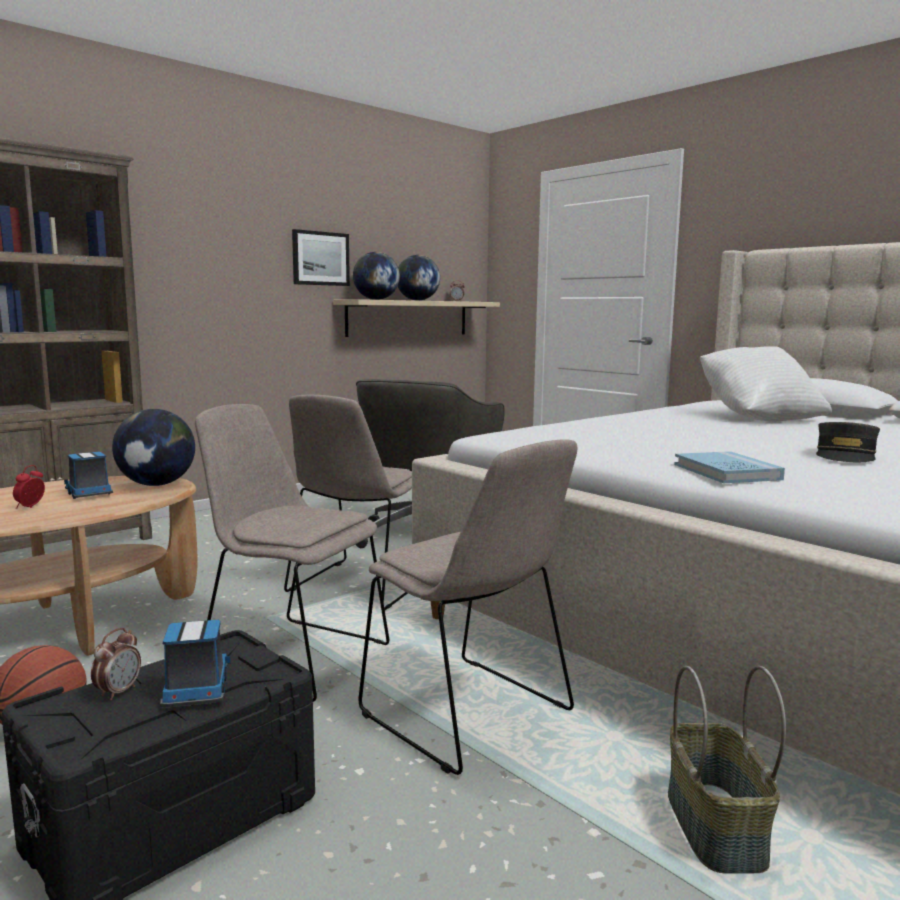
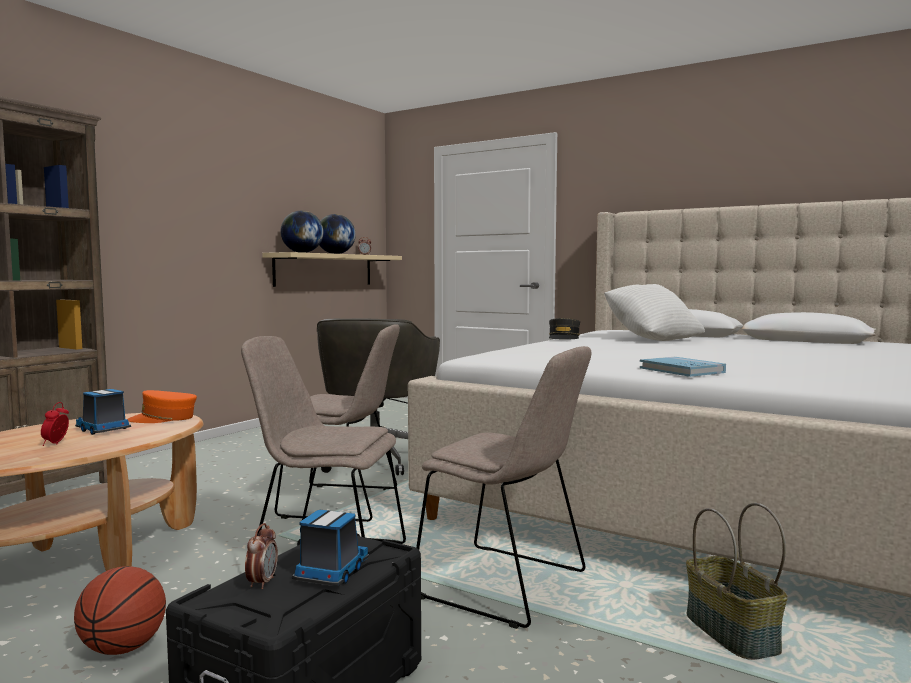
camera: 15 degrees left, 5 degrees down
(157, 484) = (163, 419): globe -> orange cap
(196, 690) = (331, 572): toy truck -> toy truck turned 45 degrees clockwise
(320, 258) = (251, 215): picture -> none
(357, 587) = (344, 503): beige chair -> beige chair turned 90 degrees counterclockwise
(845, 456) = (744, 358): grey cap -> grey cap (564, 338)

